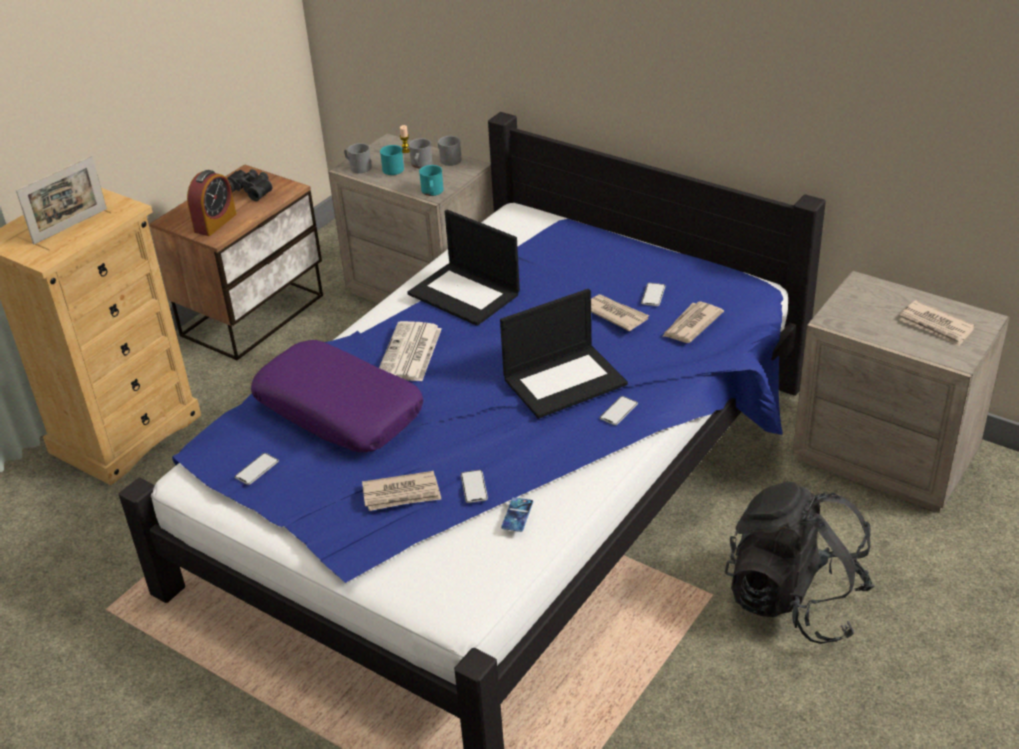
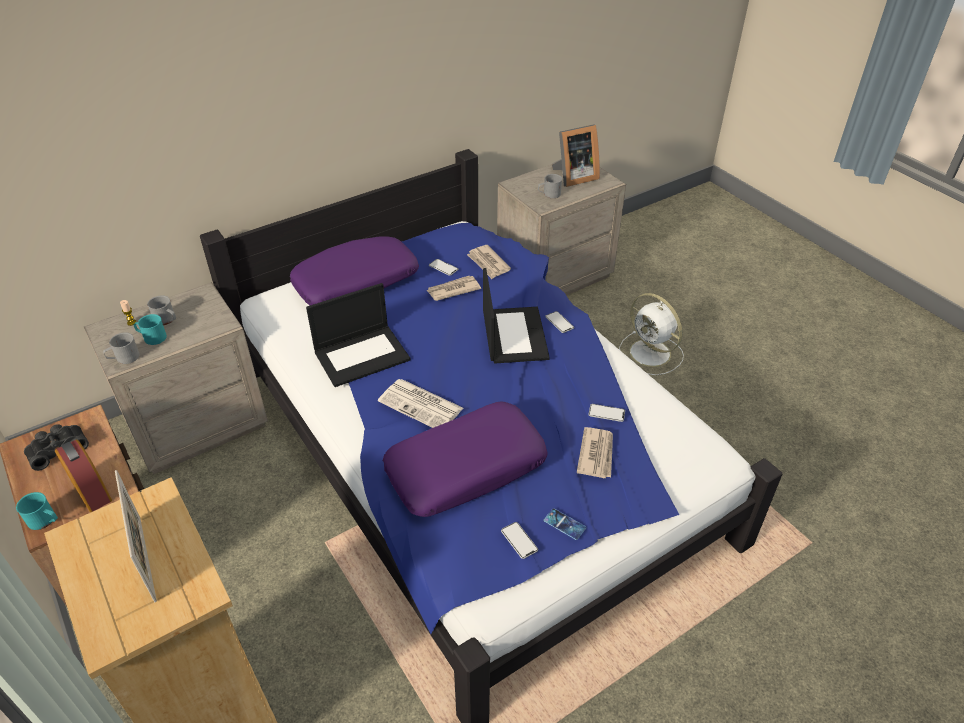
camera: 70 degrees left, 5 degrees up
(432, 192) = (219, 325): turquoise mug -> turquoise mug (45, 520)
(448, 159) = (176, 302): grey mug -> grey mug (549, 194)
(517, 515) = (643, 401): phone -> phone (564, 524)
(579, 250) = (356, 283): none -> purple pillow
(794, 601) = (651, 354): black backpack -> white fan
(935, 326) = (573, 177): newspaper -> picture frame

